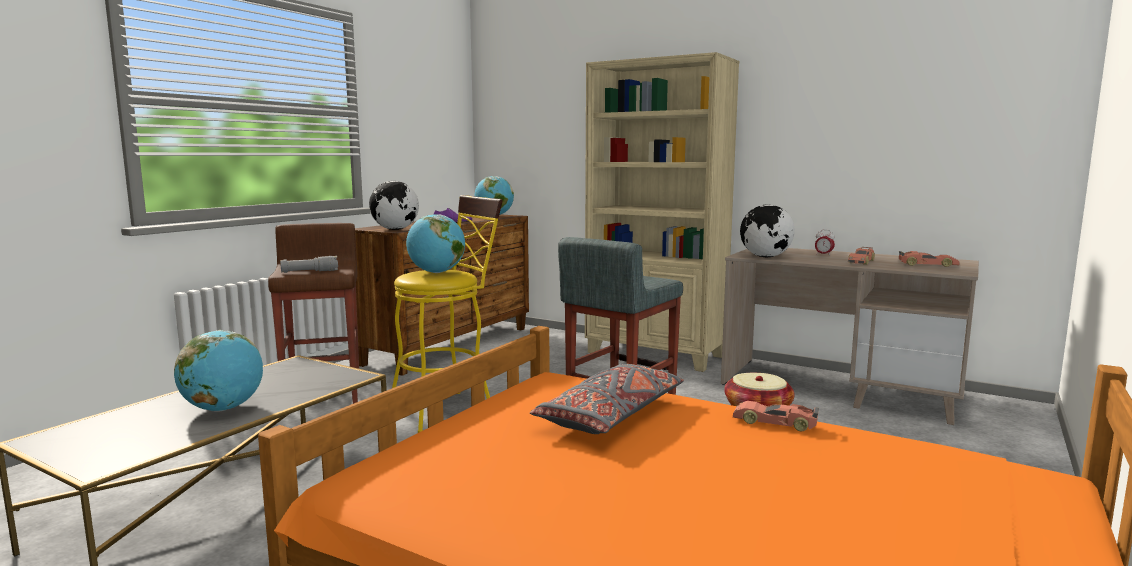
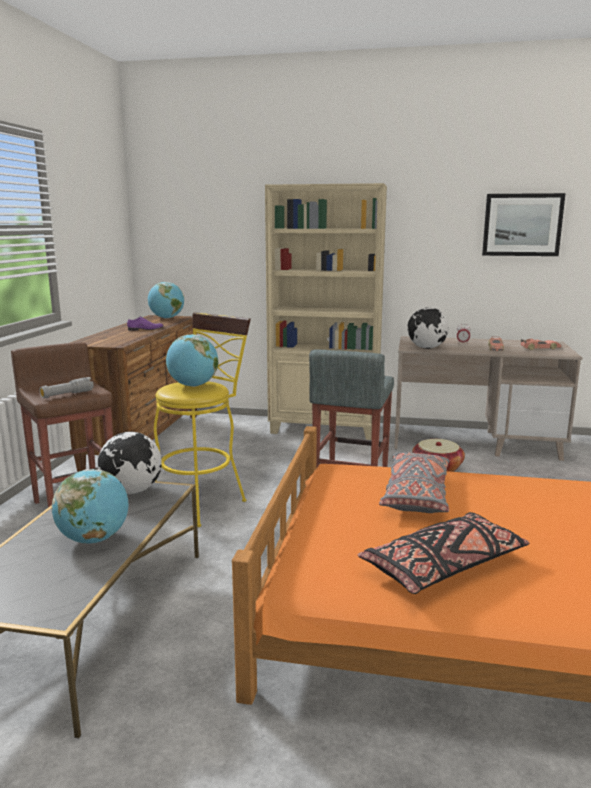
camera: 20 degrees left, 5 degrees up
(395, 229) = (111, 343): globe -> globe (132, 491)
(541, 496) = (444, 567): none -> black pillow
(775, 422) = (524, 483): toy car -> none
(918, 101) = (522, 225): none -> picture

